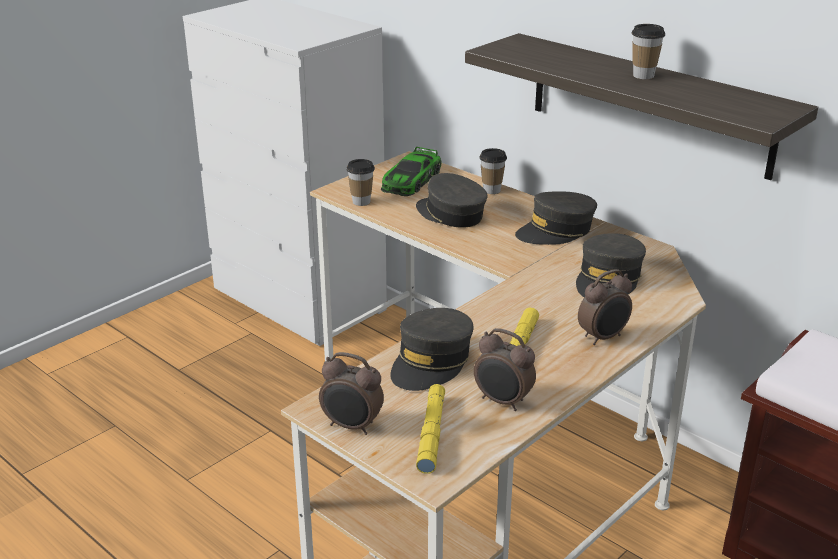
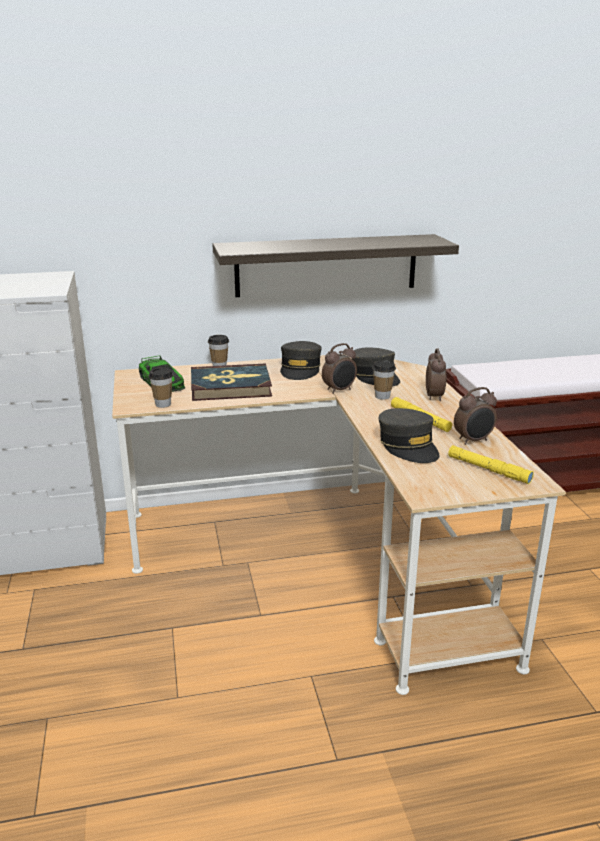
camera: 55 degrees left, 5 degrees down
(352, 426) = (457, 490): alarm clock -> alarm clock (339, 390)
(450, 214) = (230, 386): grey cap -> book
(643, 75) = (340, 242): cup -> cup (382, 396)

